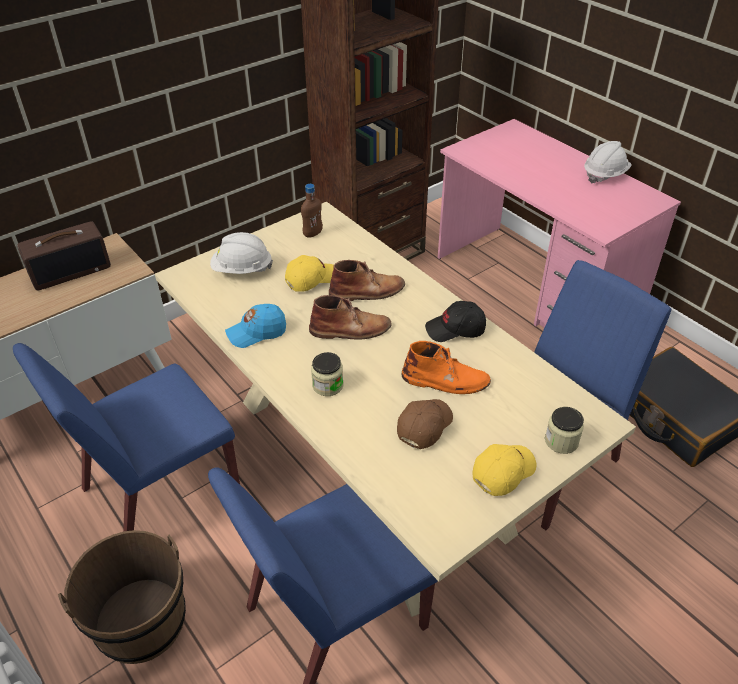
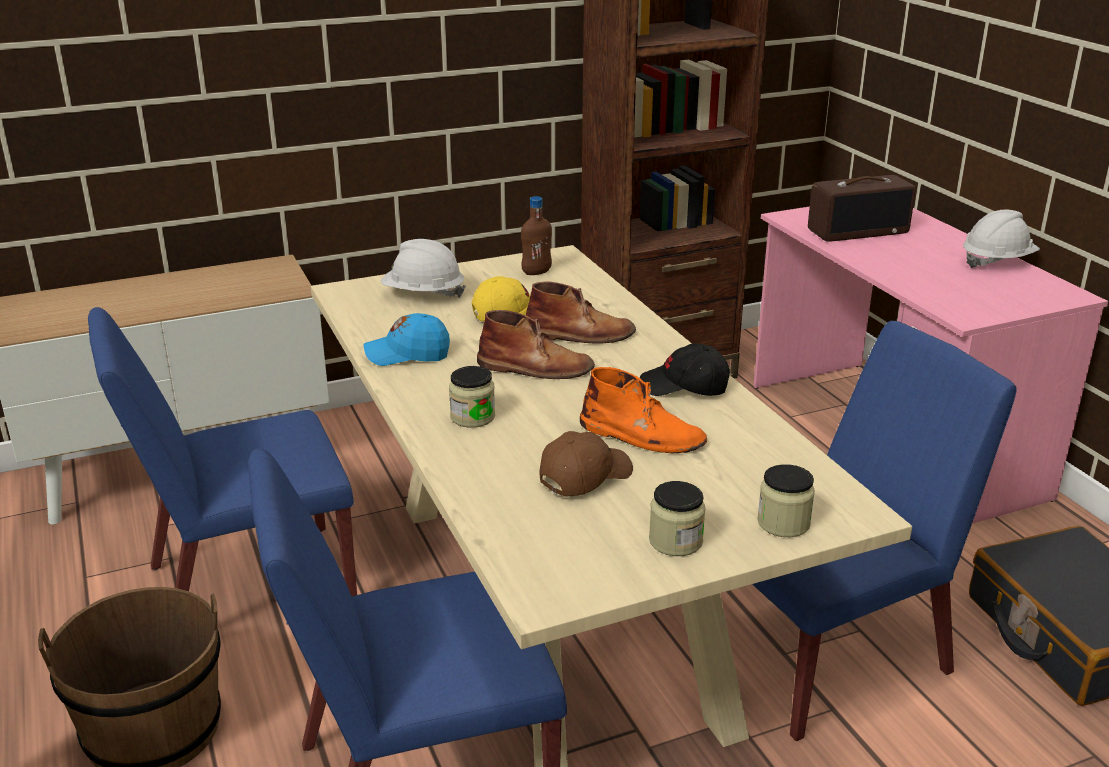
camera: 15 degrees right, 15 degrees down
(71, 270) = (217, 281): radio -> radio (858, 231)
(503, 472) = (675, 541): yellow cap -> jar

